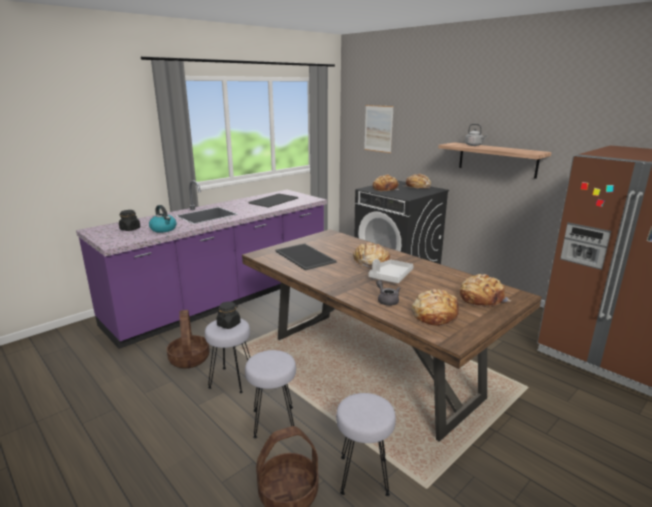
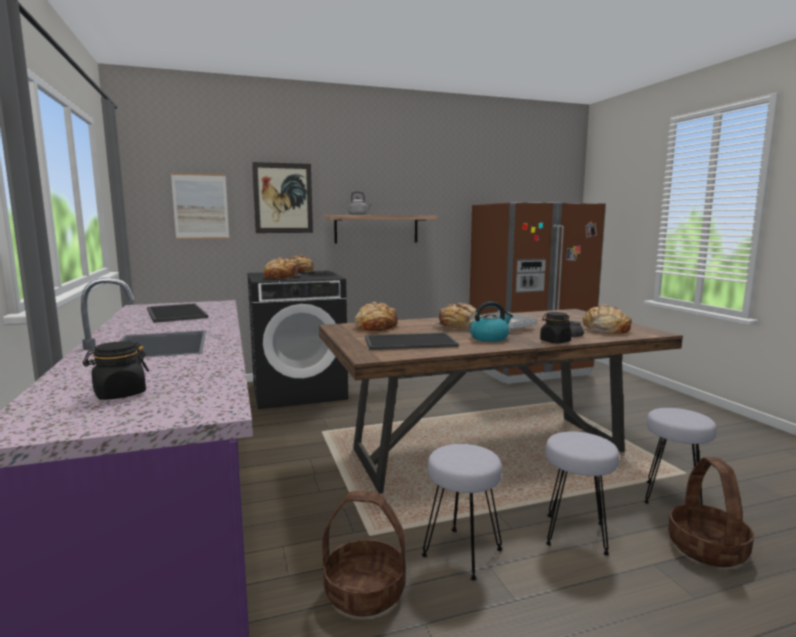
camera: 65 degrees left, 10 degrees down
(164, 229) = (193, 370): kettle -> kettle (489, 338)
(229, 324) = (461, 454): black jar -> black jar (555, 341)
(426, 125) = (283, 198): none -> picture
(481, 298) = (574, 317): bread -> bread (376, 327)

